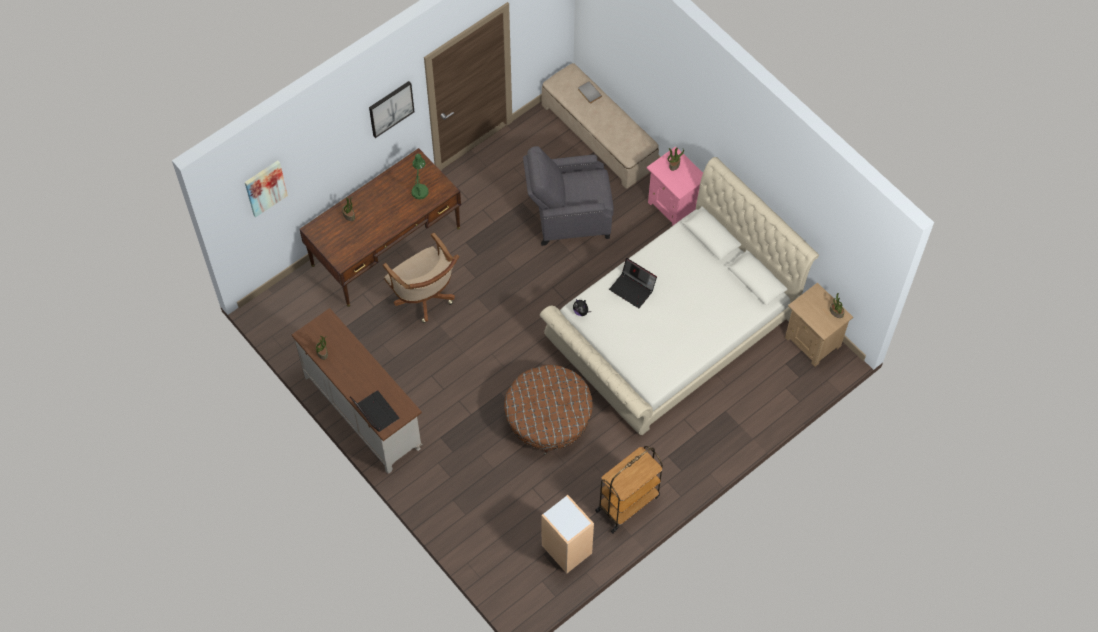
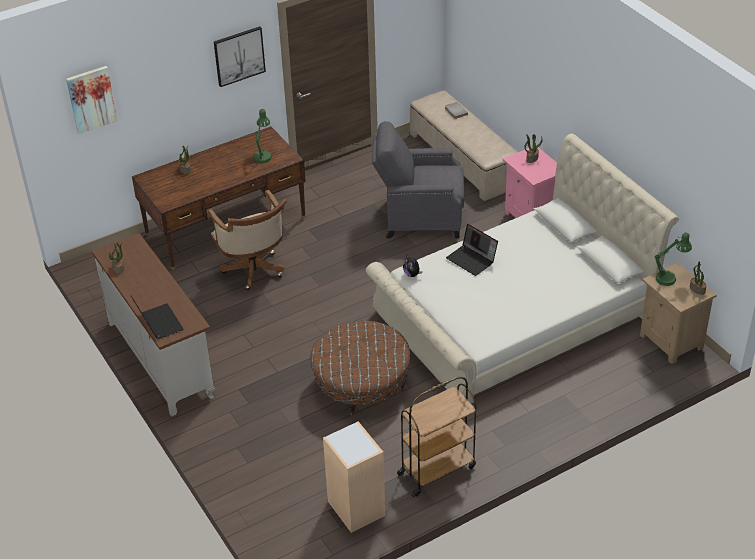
camera: 10 degrees right, 20 degrees down
(811, 301) = (669, 278): none -> green table lamp

